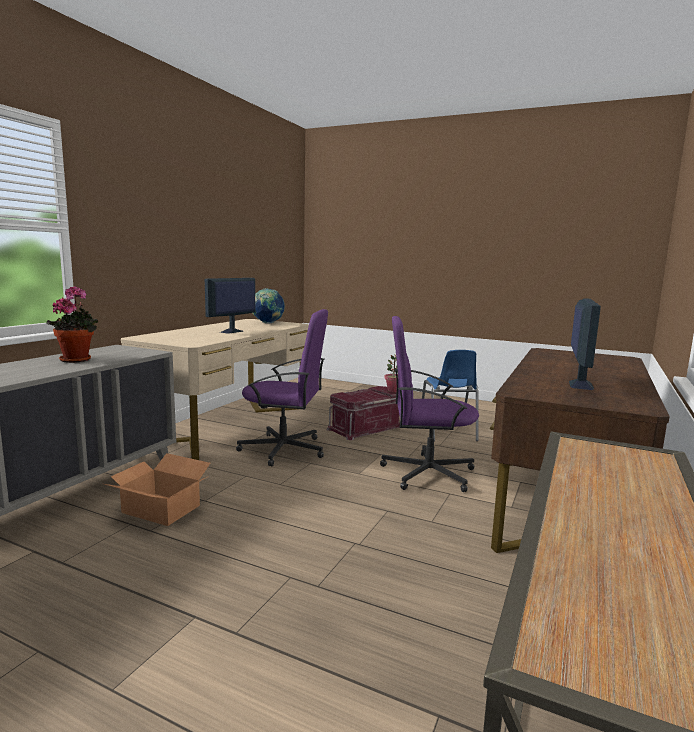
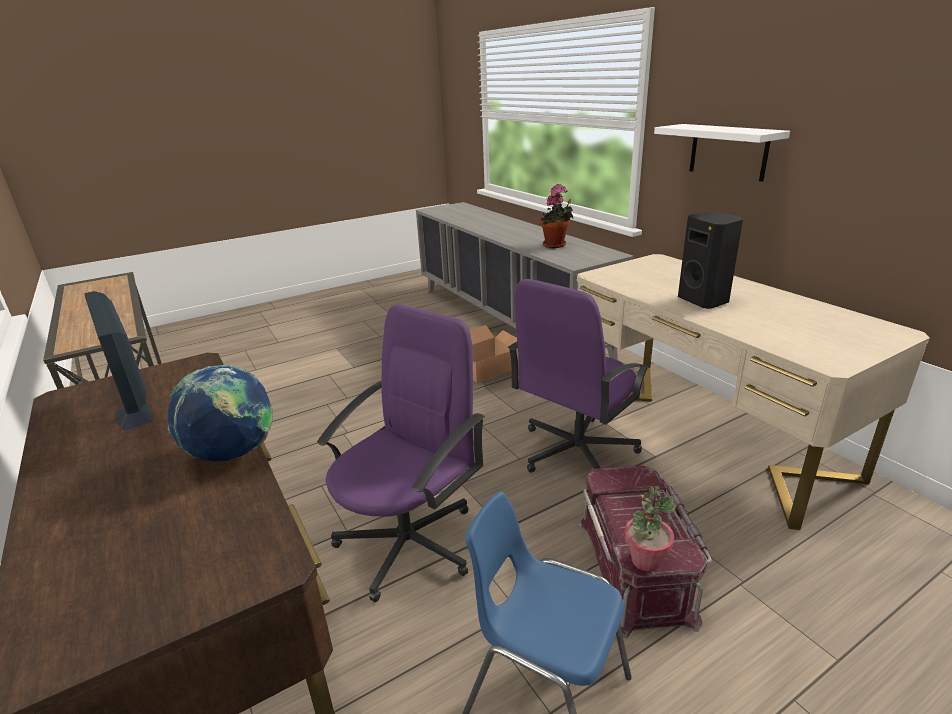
camera: 125 degrees right, 15 degrees up
(147, 247) = (728, 151): none -> white shelf
(231, 331) = (704, 300): monitor -> black speaker
(267, 323) = (833, 338): globe -> globe (233, 454)

